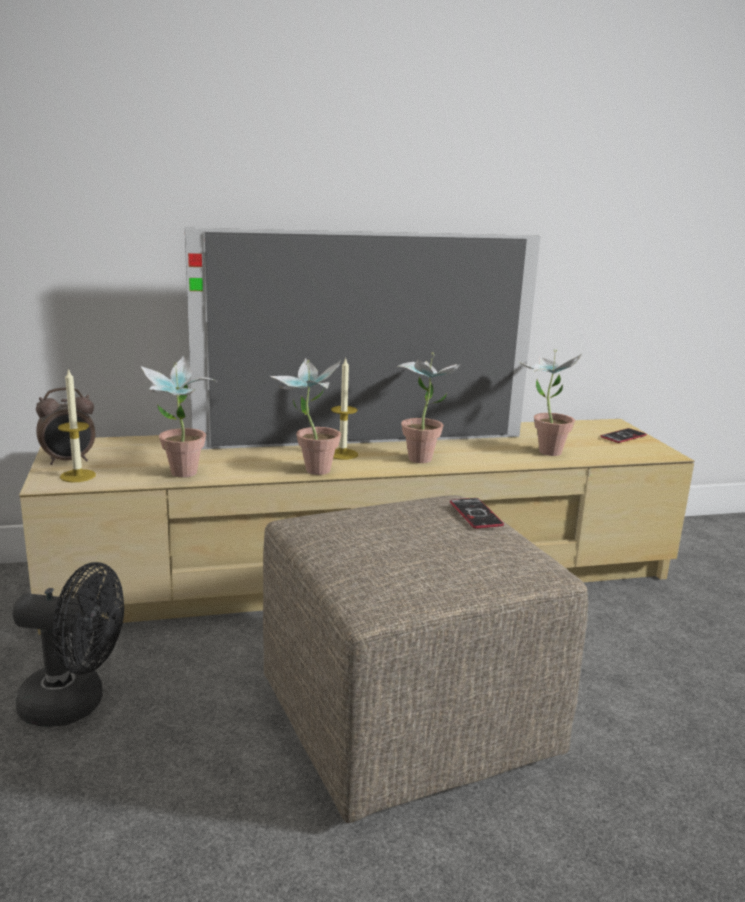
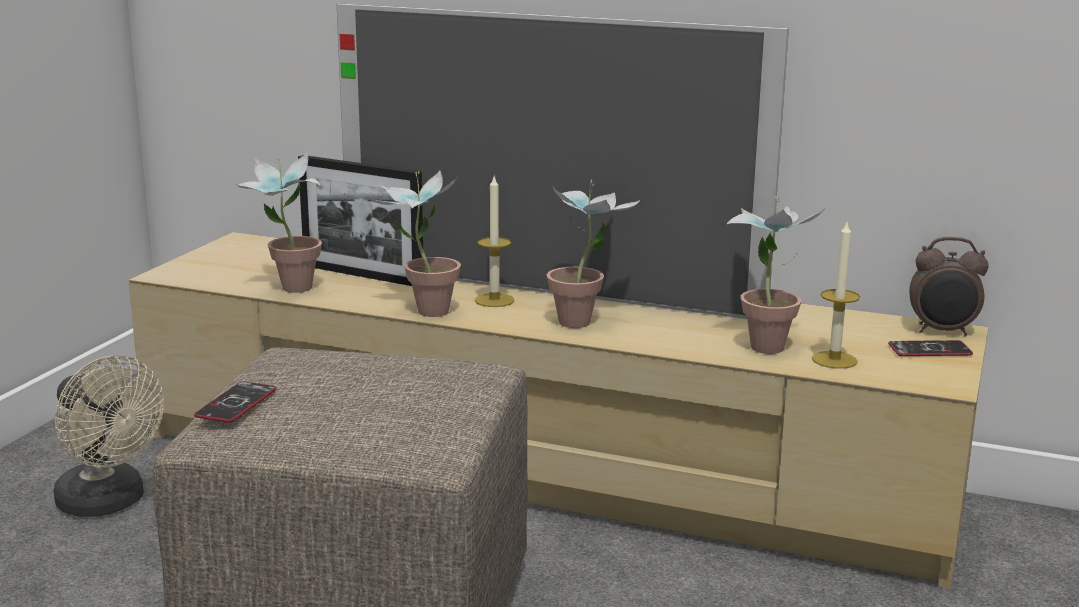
camera: 35 degrees right, 0 degrees up
(69, 461) = (217, 257): alarm clock -> alarm clock (942, 332)
(75, 704) = (109, 503): black fan -> beige fan
(78, 476) = (201, 272): candle -> candle (834, 360)
(217, 454) = (362, 275): none -> picture frame
(475, 514) = (464, 385): phone -> phone (236, 404)

